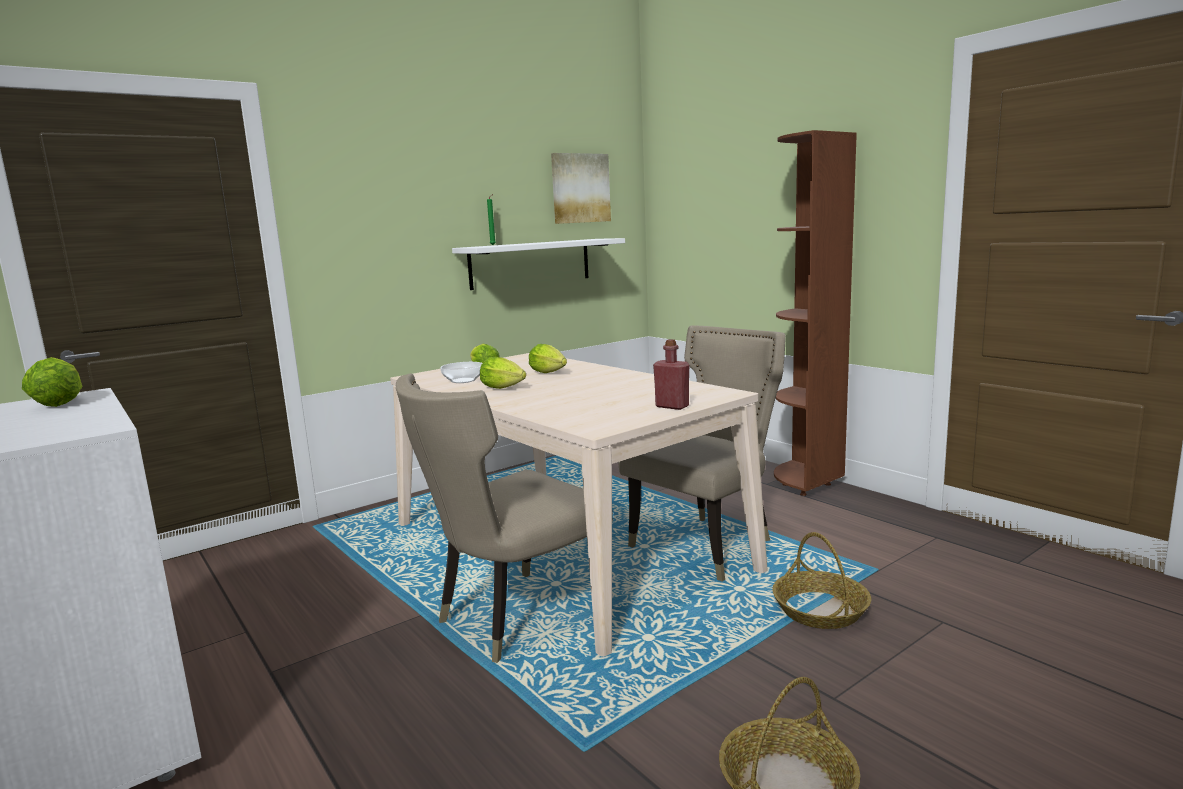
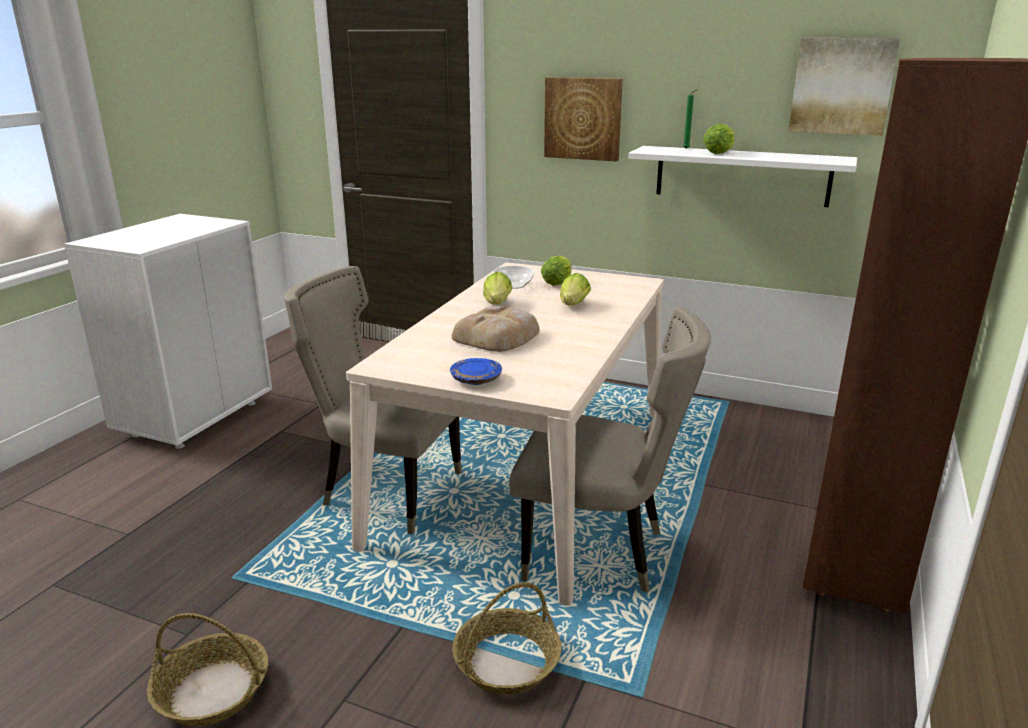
camera: 60 degrees right, 10 degrees up
(60, 403) = (205, 225): lettuce -> lettuce (720, 152)
(393, 228) = (583, 118): none -> picture
(584, 394) = (497, 336): none -> bread
(672, 406) = (476, 379): red bottle -> blue plate

